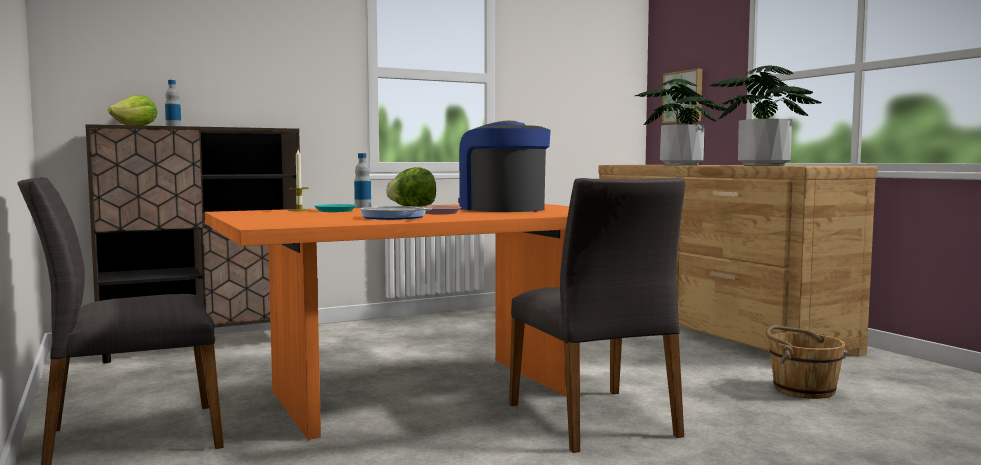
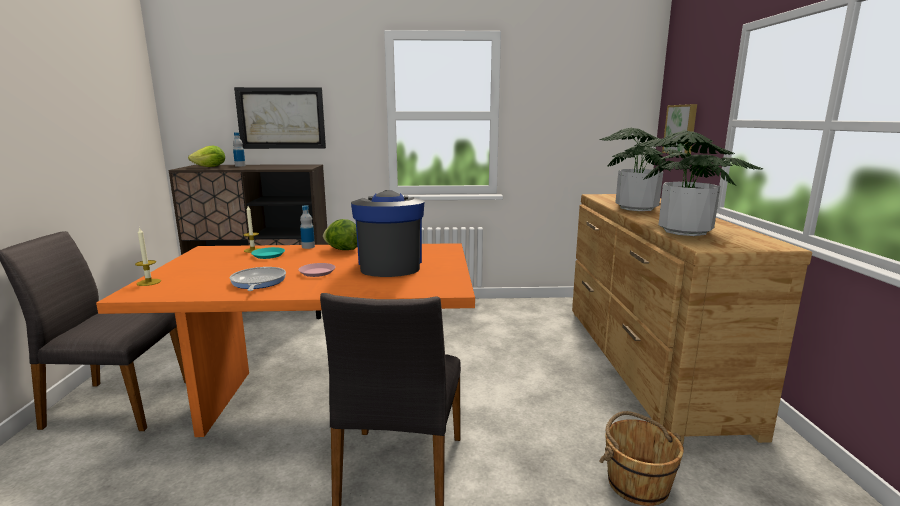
camera: 25 degrees right, 10 degrees up
(226, 67) = (281, 118): none -> picture
(253, 222) = (149, 282): none -> candle

